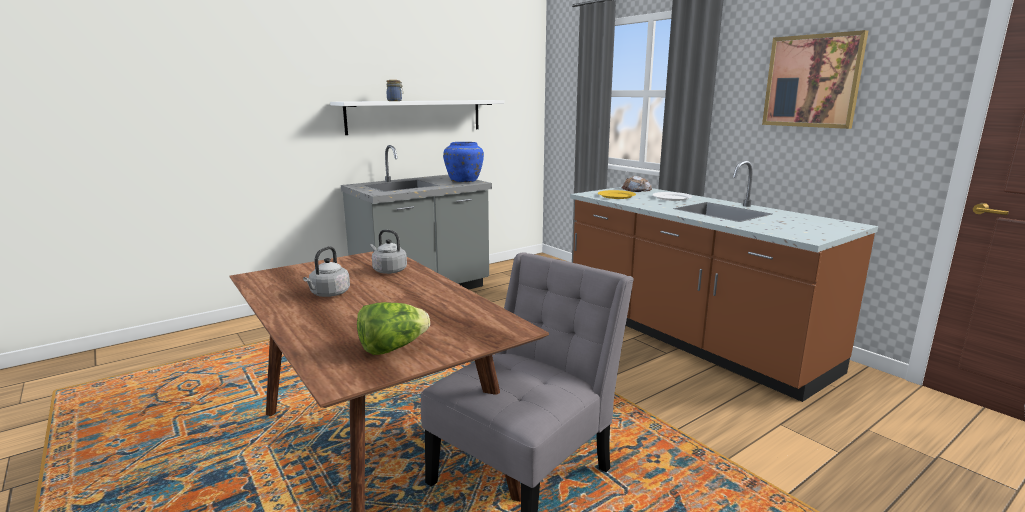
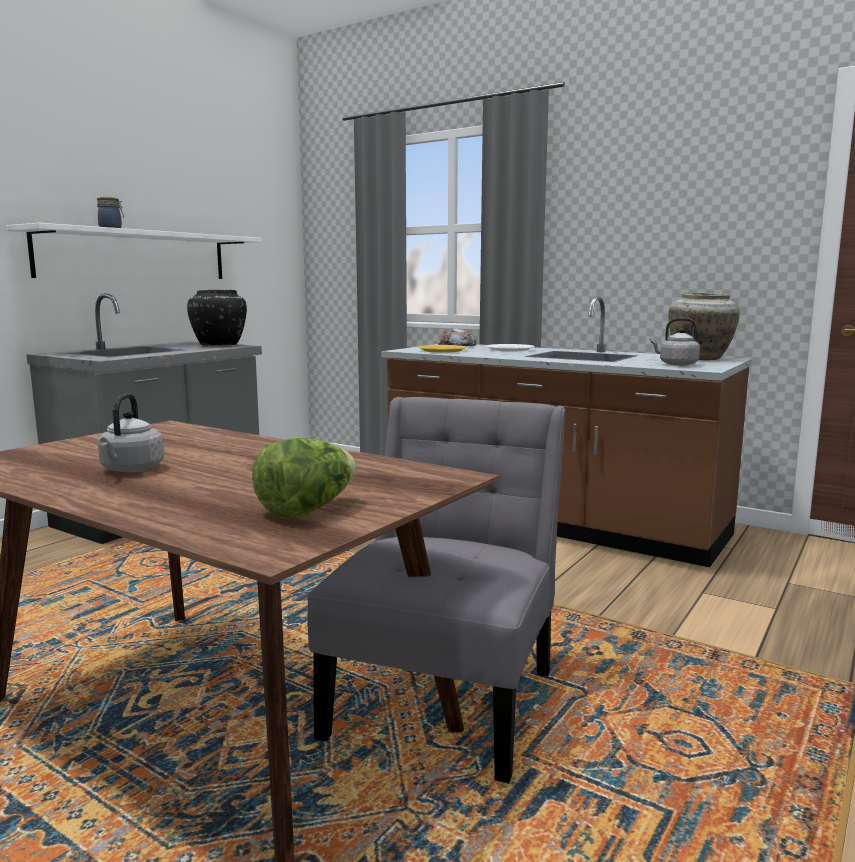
camera: 20 degrees left, 5 degrees down
(388, 270) = (196, 440): grey kettle -> grey kettle (676, 364)
(464, 181) = (220, 345): blue vase -> black vase
(812, 81) = (657, 204): picture -> none
(825, 222) = (699, 358): none -> beige vase

